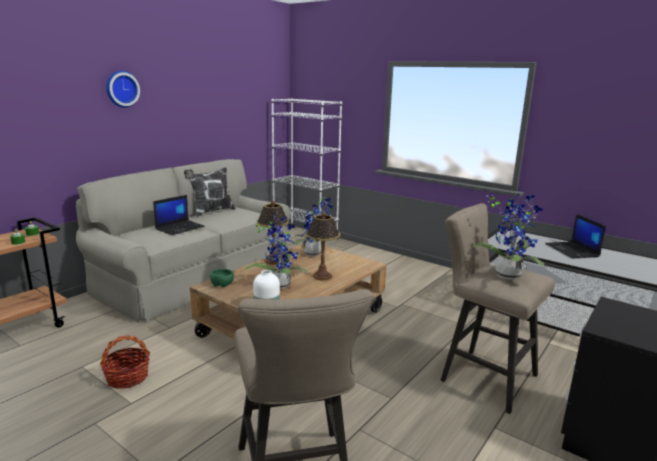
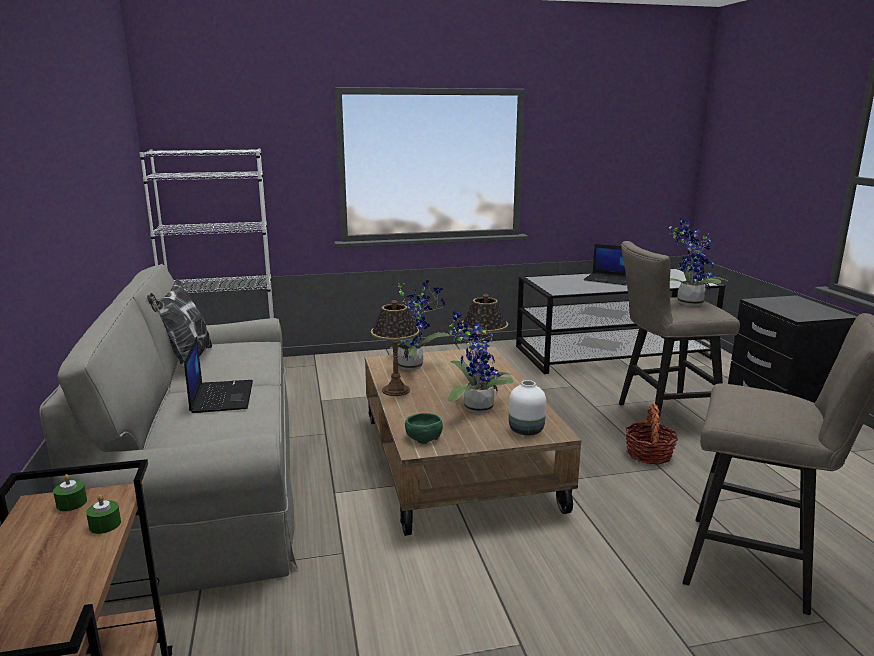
camera: 50 degrees left, 0 degrees up
(121, 89) = (31, 146): wall clock -> none
(127, 377) = (447, 631): basket -> basket (649, 454)

